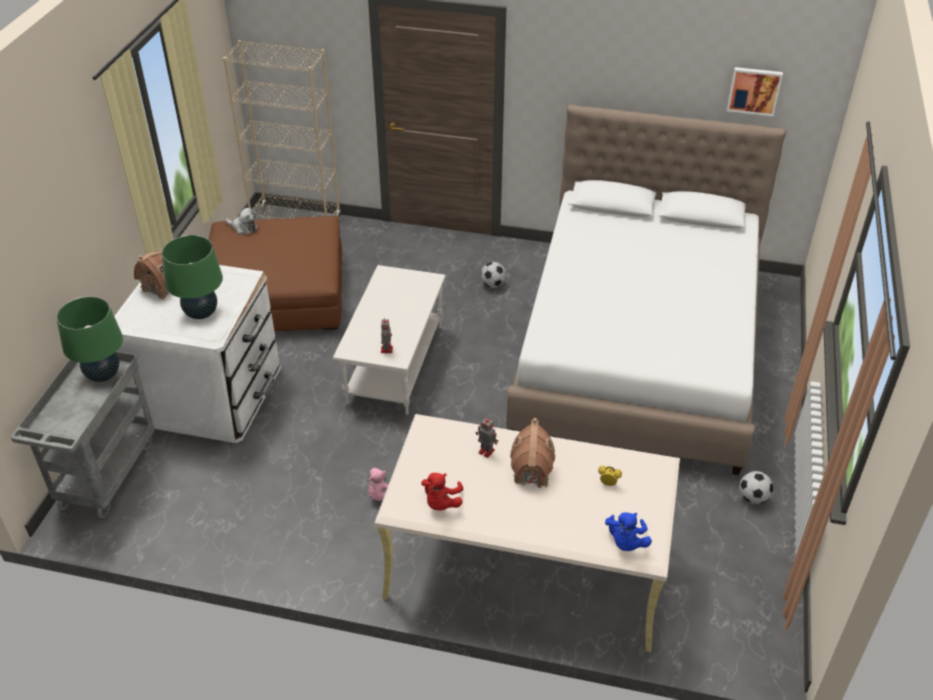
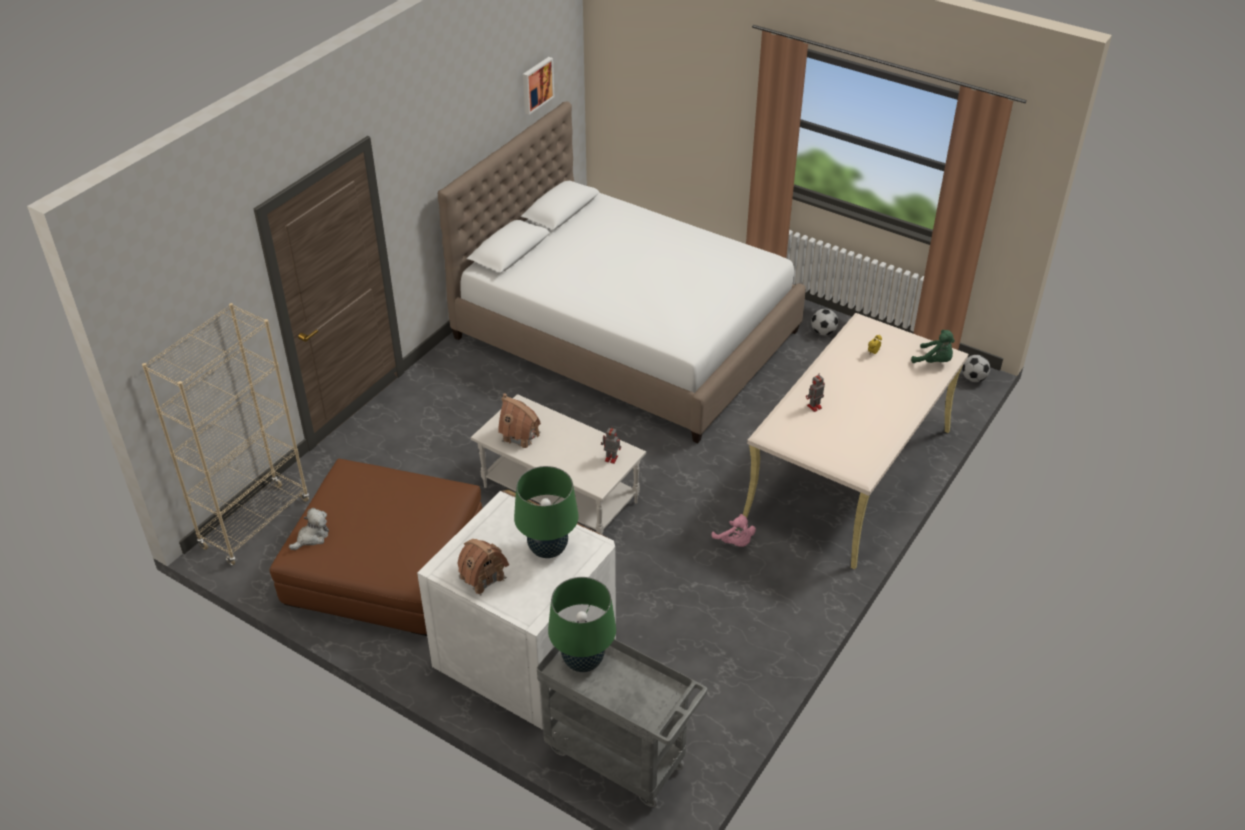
camera: 70 degrees left, 0 degrees up
(441, 503) = (864, 445): red plush toy -> none
(493, 285) = (480, 397): football -> football (974, 379)
(531, 472) = (847, 388): toy house -> toy house (520, 436)
(626, 542) = (934, 361): blue plush toy -> green plush toy

